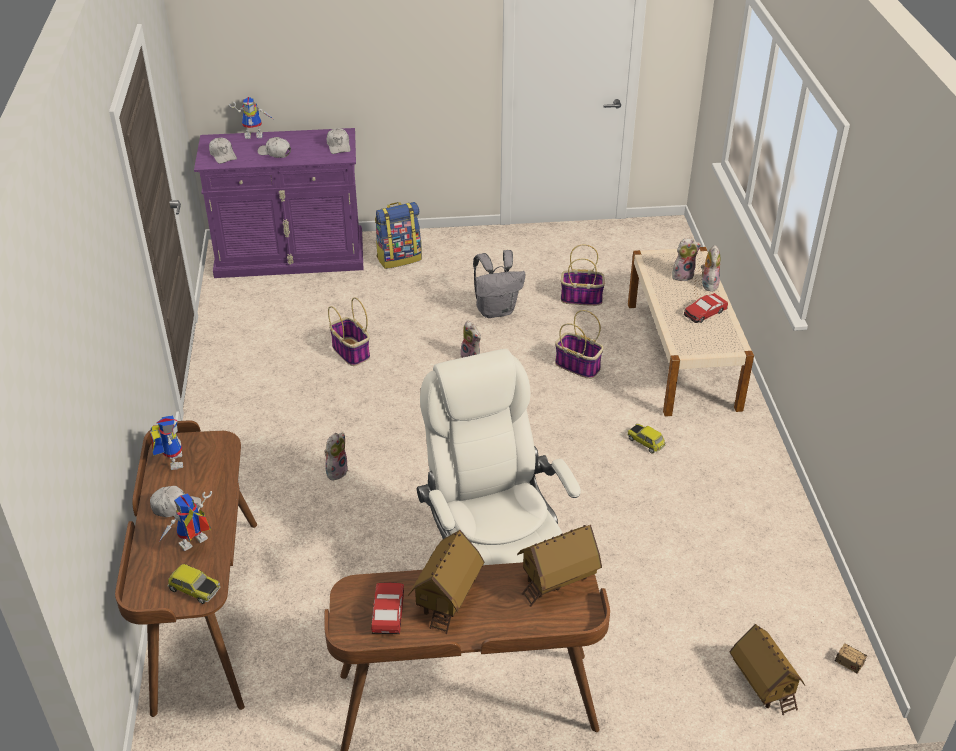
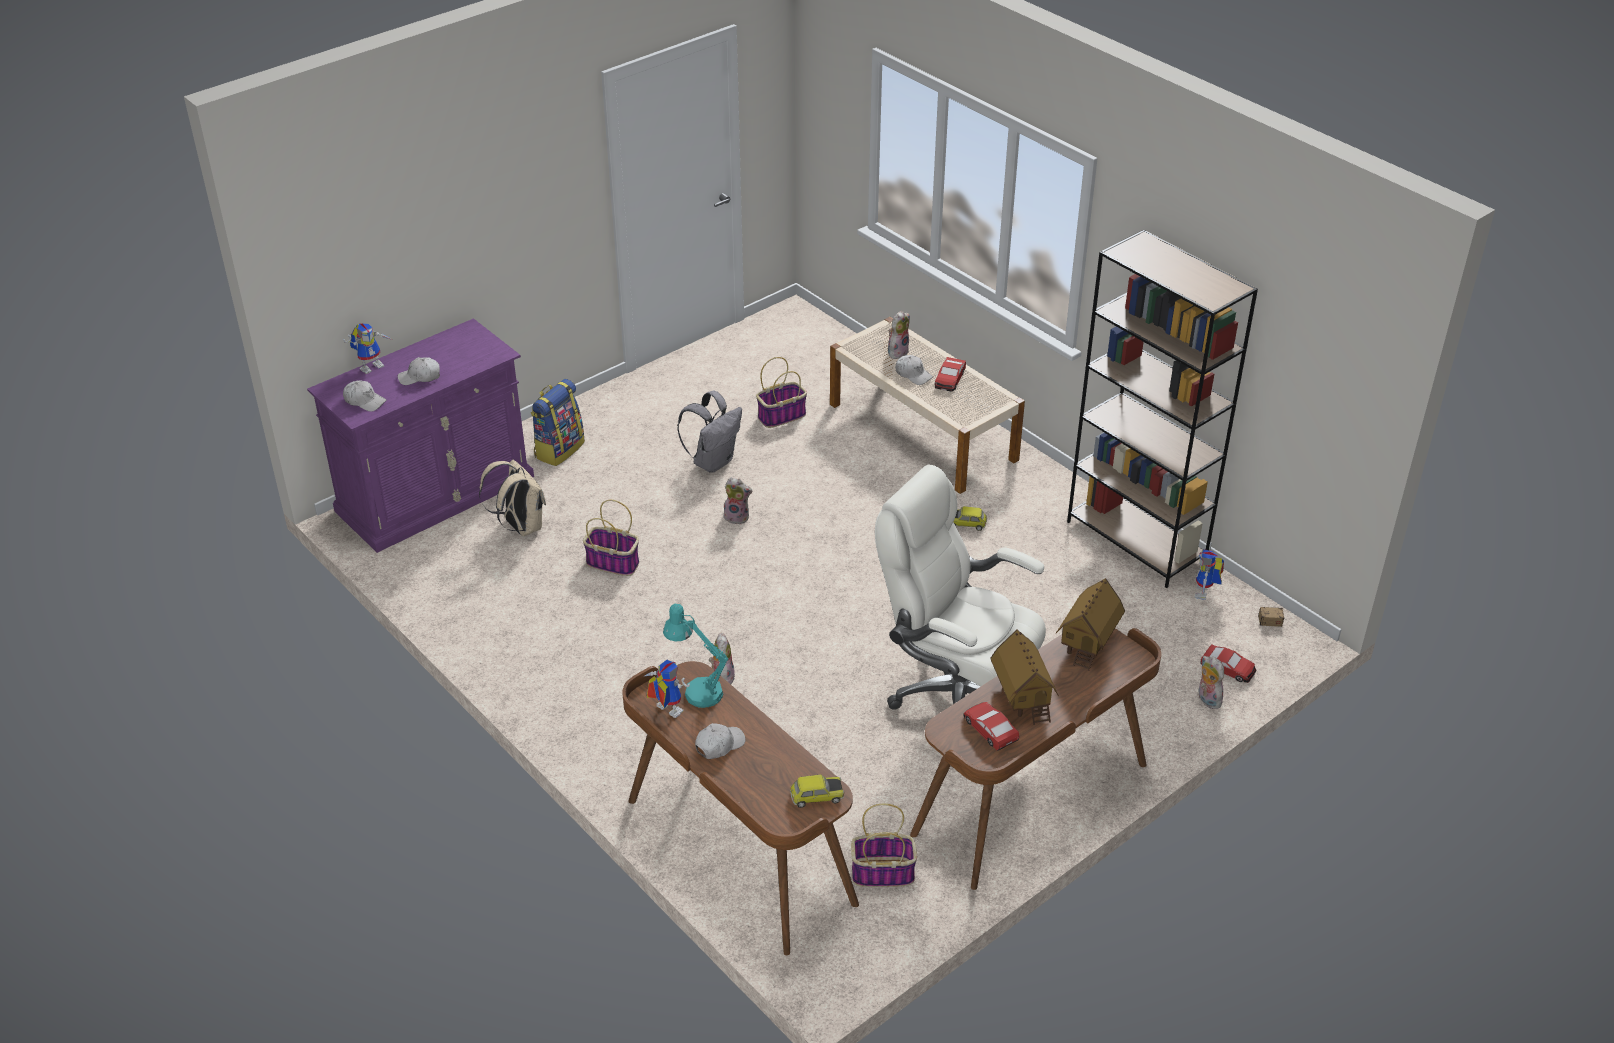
camera: 35 degrees left, 0 degrees up
(193, 545) = (773, 765): toy robot -> toy robot (1205, 594)
(210, 457) = (697, 690): none -> turquoise table lamp
(318, 300) = (520, 527): none -> beige backpack
(339, 146) = (481, 344): white cap -> white cap (913, 374)
(578, 366) = (843, 481): basket -> basket (883, 873)
(708, 284) = (927, 351): plush toy -> plush toy (1207, 699)
(763, 685) = (1227, 669): toy house -> toy car
(785, 527) = (1137, 541): none -> beige bookcase

